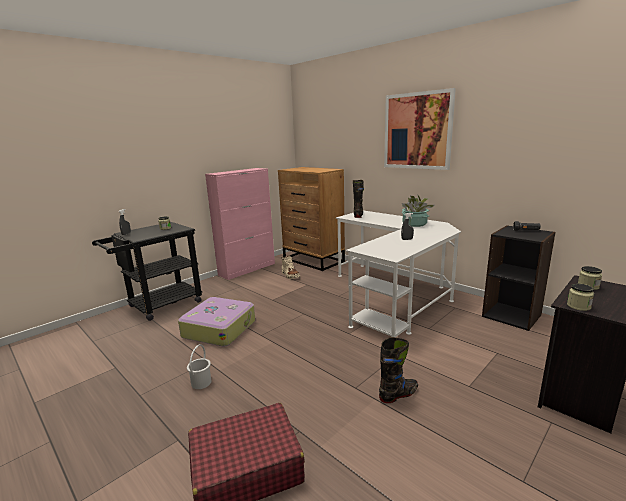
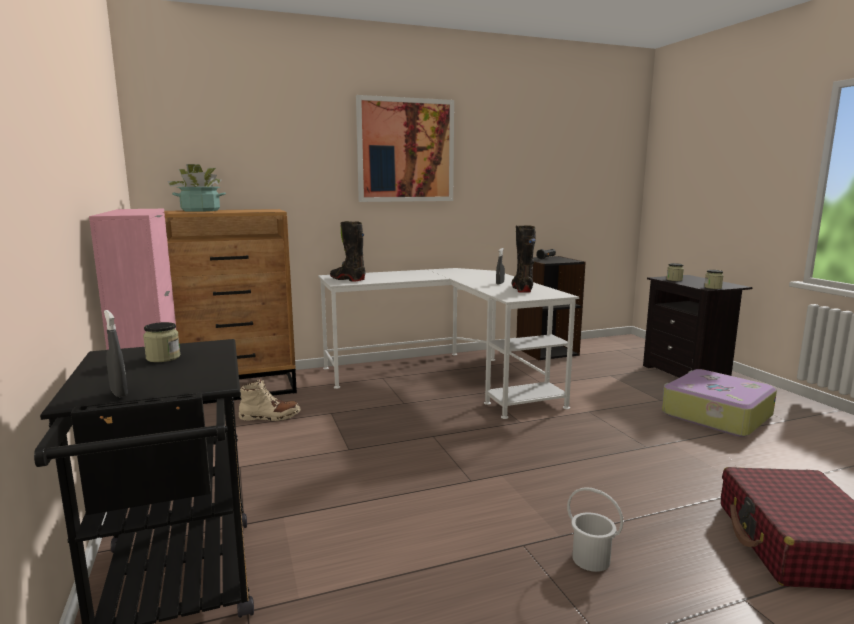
camera: 65 degrees left, 5 degrees down
(219, 329) = (407, 516): suitcase -> suitcase (715, 415)
(398, 394) = (666, 430): black boot -> black boot (522, 289)
(414, 224) = (441, 274): potted plant -> potted plant (200, 210)

